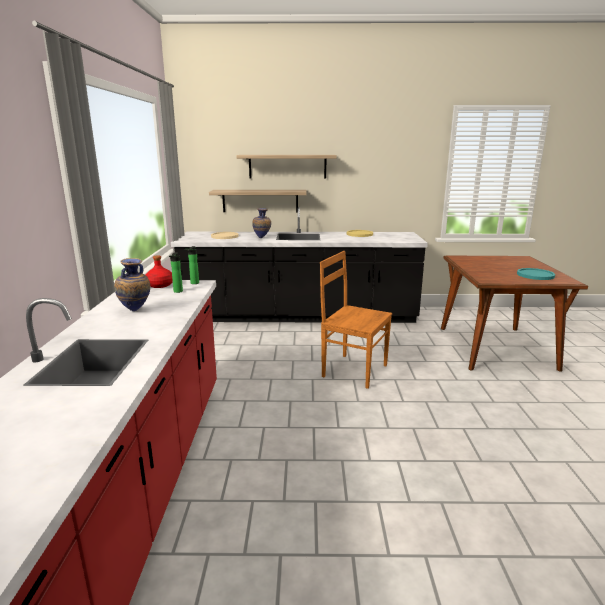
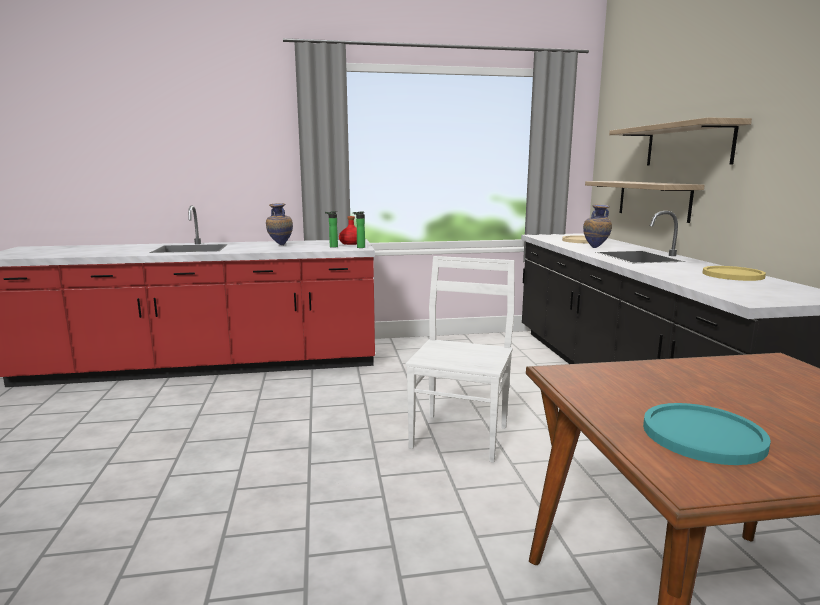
camera: 80 degrees right, 5 degrees down
(353, 370) = (460, 435): brown chair -> white chair

